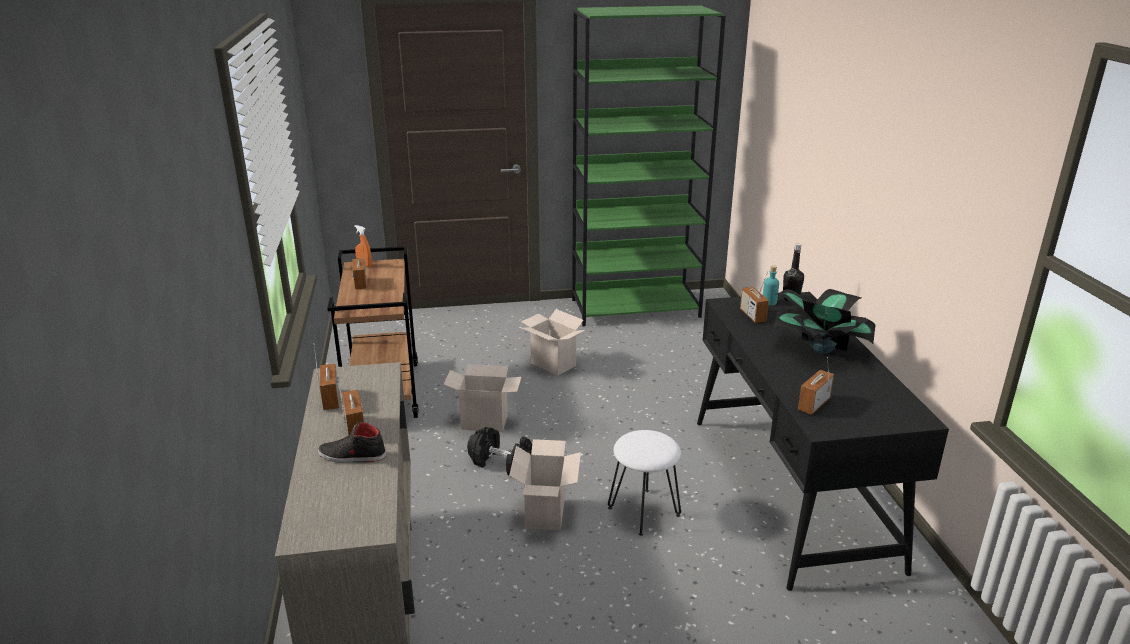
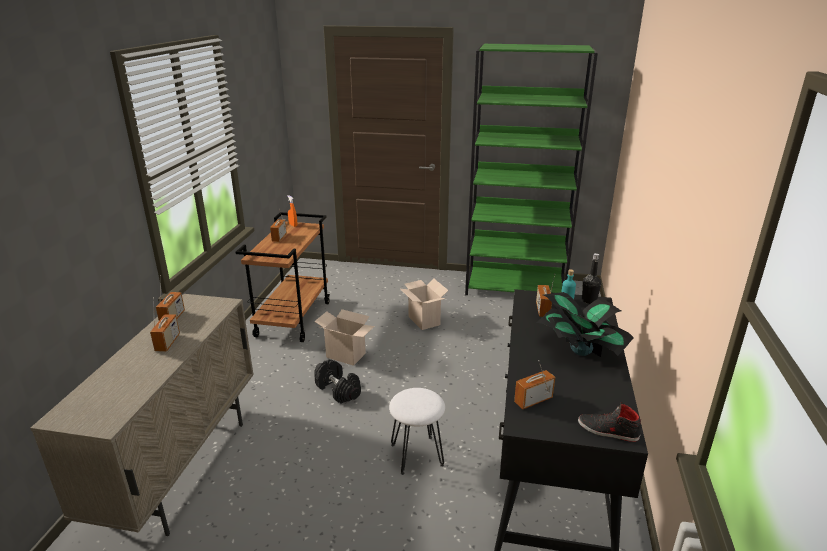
camera: 20 degrees right, 0 degrees up
(352, 456) = (146, 363): black shoe -> black shoe (608, 431)
(546, 514) = (343, 438): cardboard box -> none

